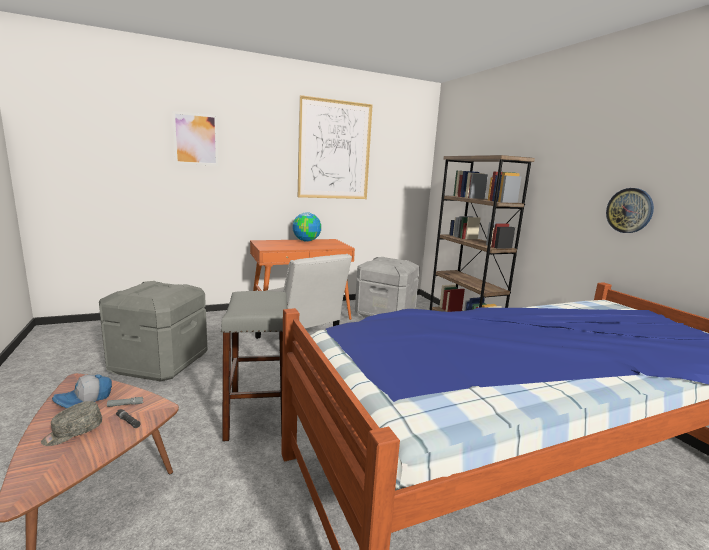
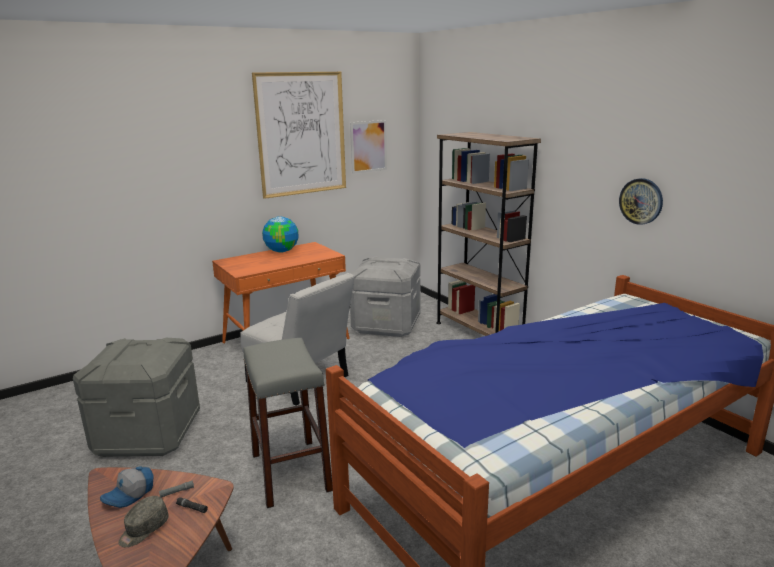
camera: 10 degrees left, 5 degrees up
(196, 139) = (129, 145): picture -> picture (368, 146)

